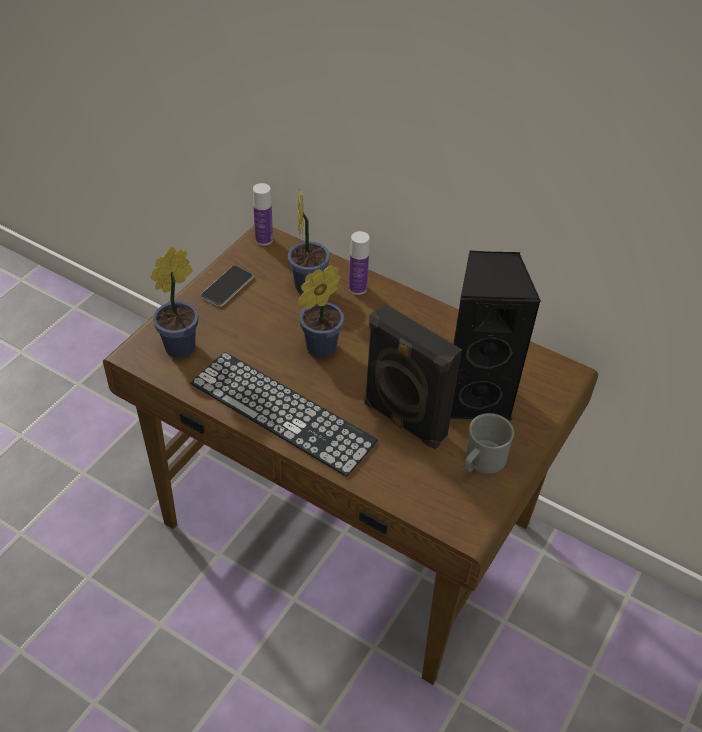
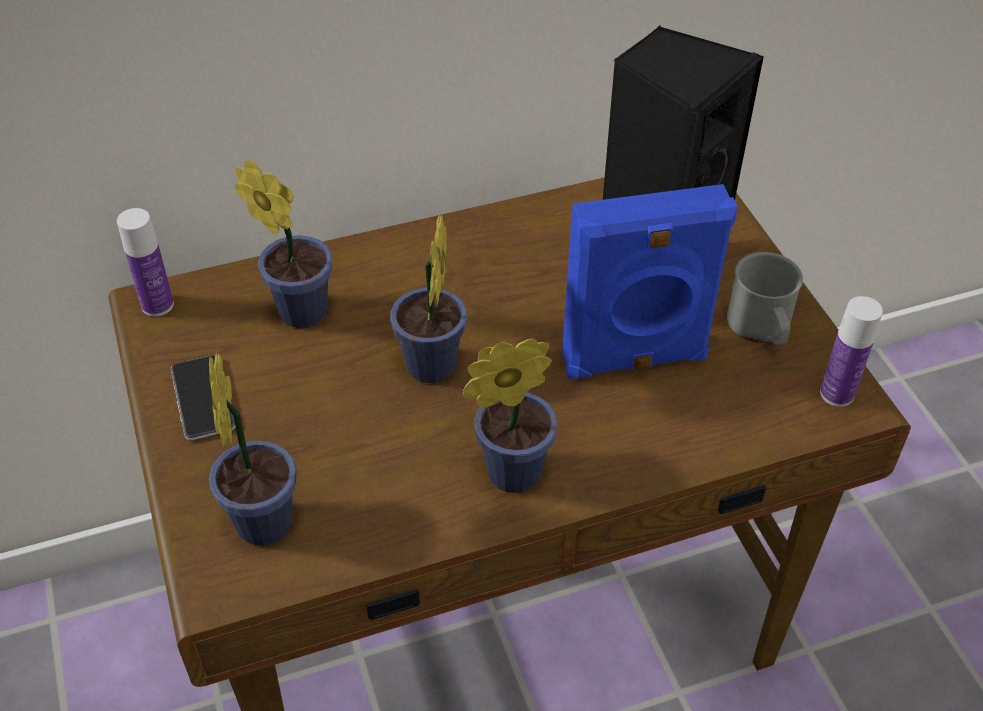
camera: 50 degrees left, 0 degrees up
(282, 412) = (506, 474): keyboard -> potted plant
(357, 288) = (363, 267): bottle -> bottle (837, 393)
(403, 421) = (635, 360): black speaker -> blue speaker

